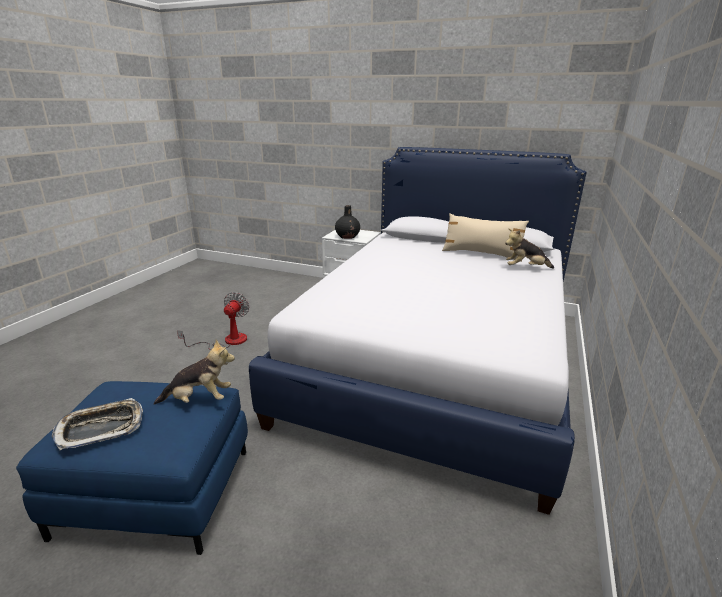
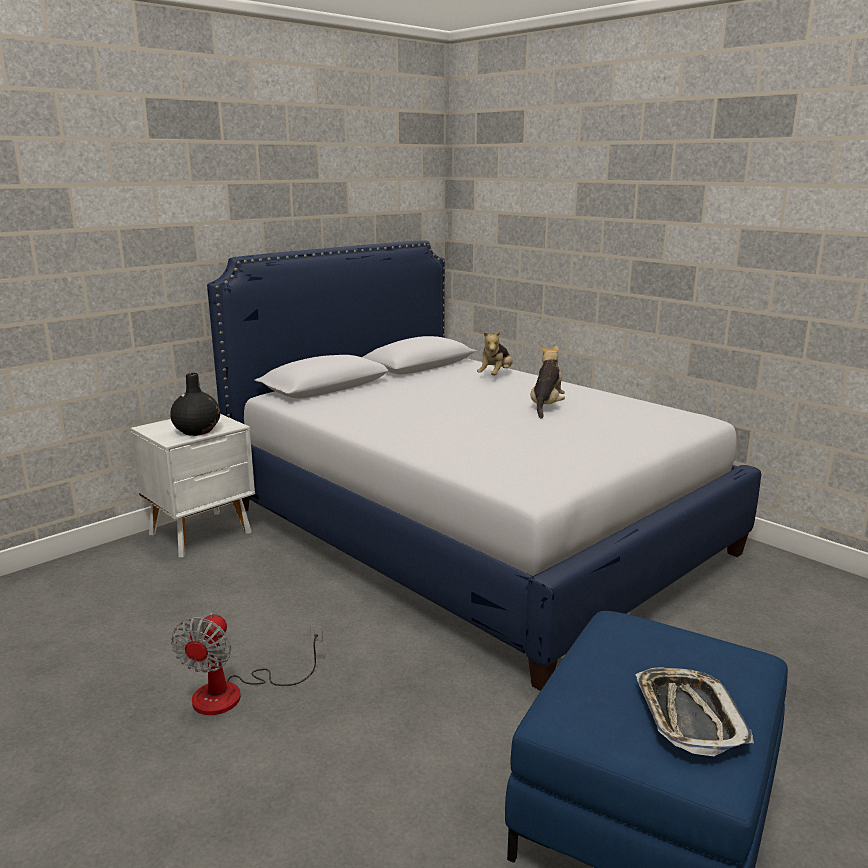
camera: 65 degrees left, 5 degrees down
(199, 399) = (638, 630): plush toy -> plush toy (546, 406)
(227, 341) = (235, 693): fan -> fan turned 120 degrees counterclockwise
(481, 254) = (431, 379): beige pillow -> none

